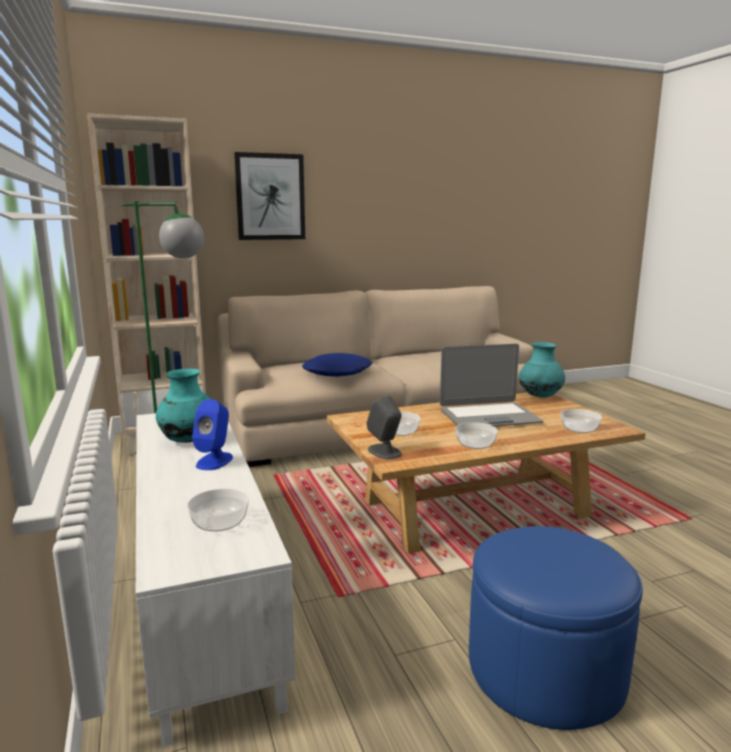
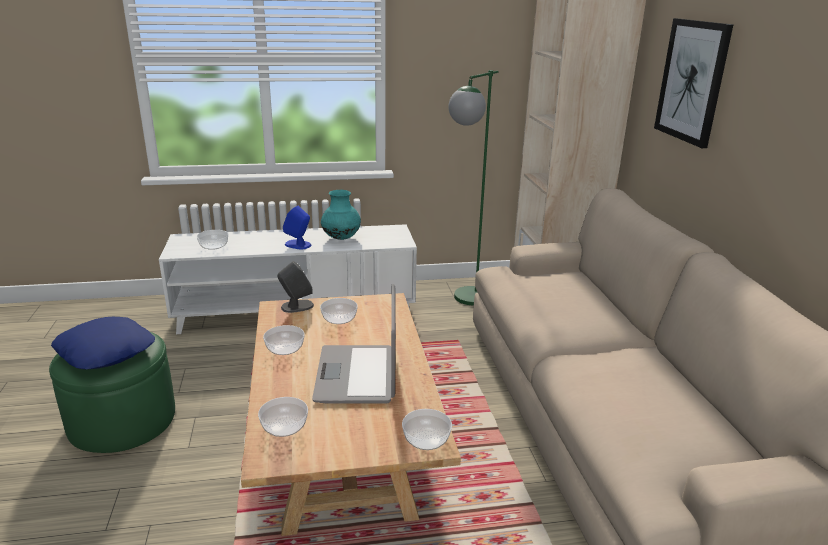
camera: 100 degrees right, 10 degrees up
(337, 372) = (548, 304): blue pillow -> blue pillow (106, 351)
(540, 396) = (426, 440): turquoise vase -> bowl
(545, 669) = (122, 420): blue ottoman -> green ottoman

